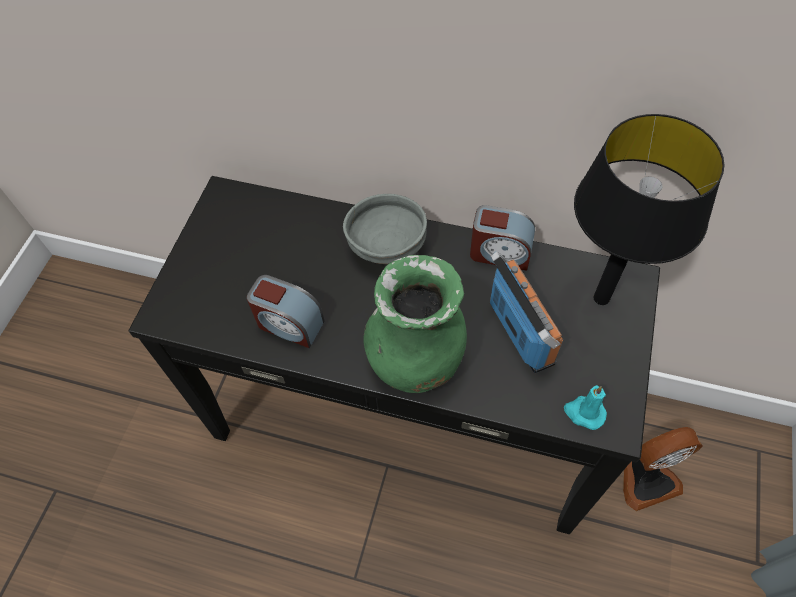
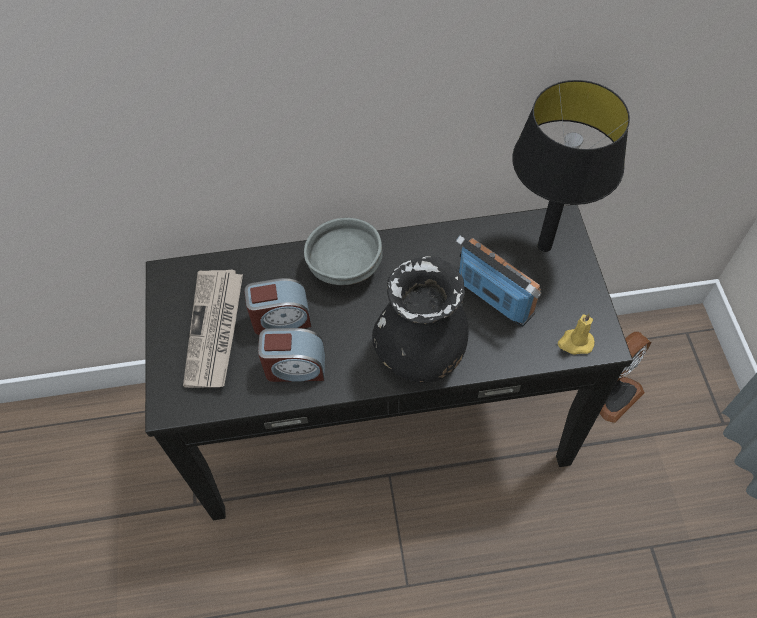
camera: 25 degrees left, 0 degrees up
(236, 261) = (215, 330): none -> newspaper
(417, 358) = (421, 352): green vase -> black vase
(500, 253) = (445, 238): alarm clock -> alarm clock (281, 319)
(584, 412) = (575, 343): turquoise candle -> yellow candle

